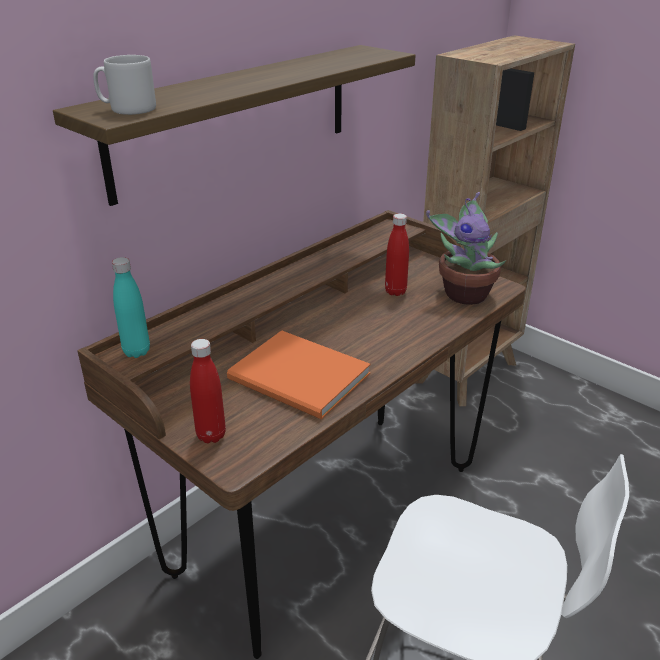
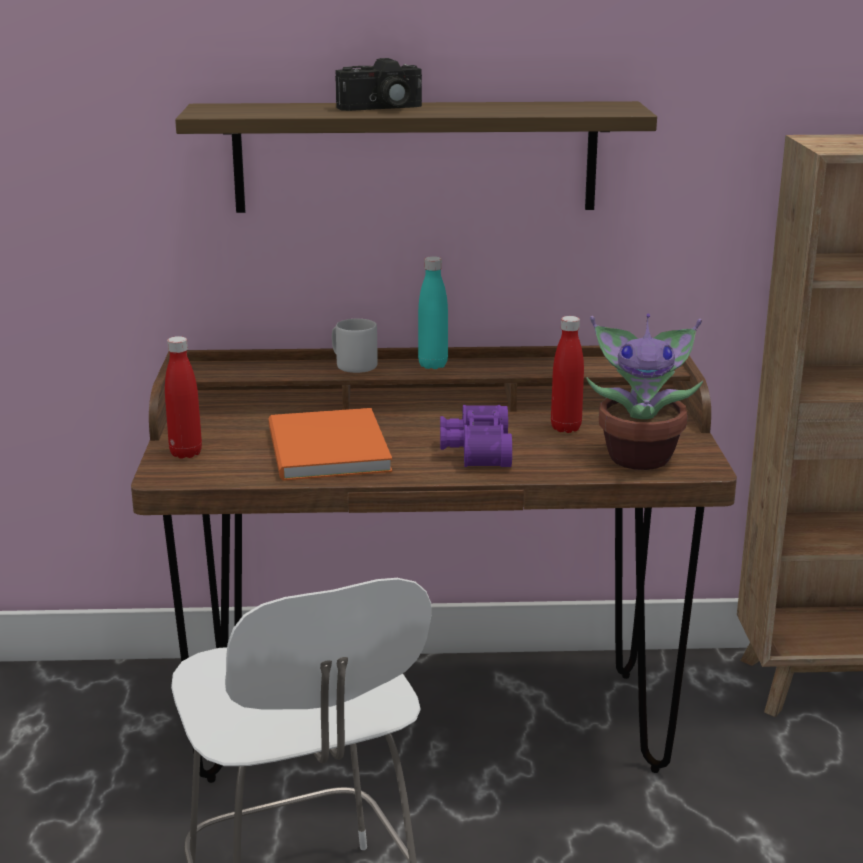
camera: 45 degrees right, 10 degrees down
(127, 109) = (231, 110): grey mug -> grey mug (353, 365)
(137, 351) = (209, 368): turquoise bottle -> turquoise bottle (433, 365)
(236, 82) = (381, 108): none -> camera
(382, 332) = (474, 450): none -> purple binoculars

